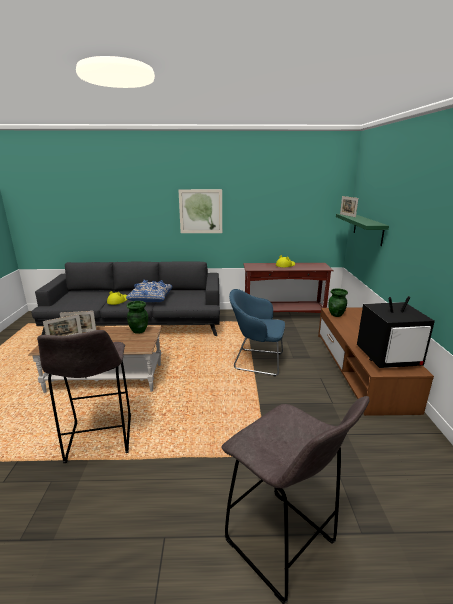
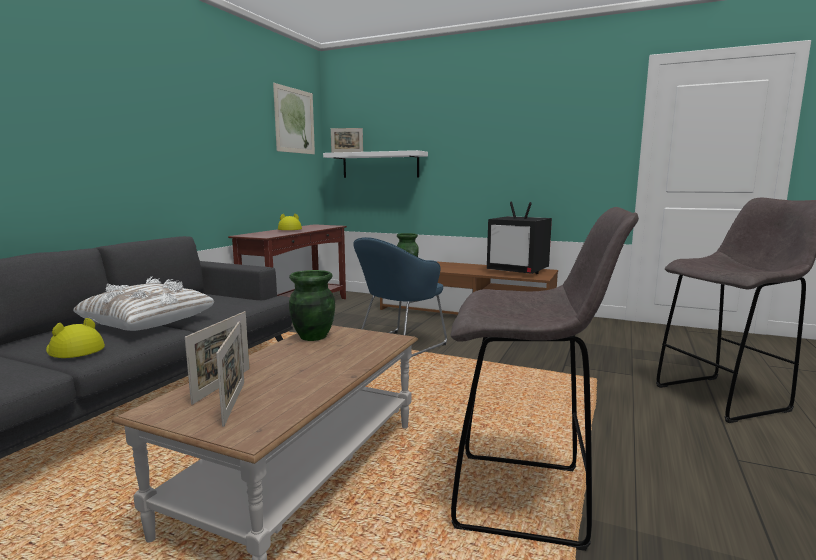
camera: 65 degrees left, 10 degrees down
(151, 299) = (148, 325): blue pillow -> white pillow
(200, 211) = (150, 137): picture -> picture (294, 121)
(368, 229) = (380, 165): green shelf -> white shelf
(388, 357) = (518, 271): television -> television turned 105 degrees clockwise

